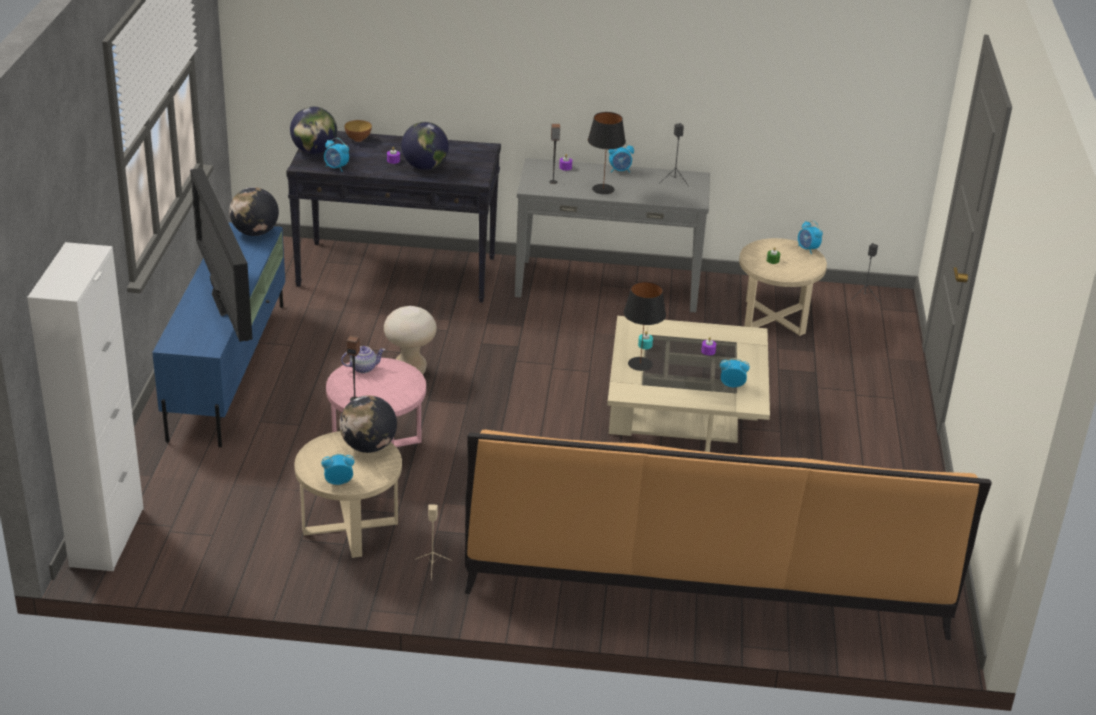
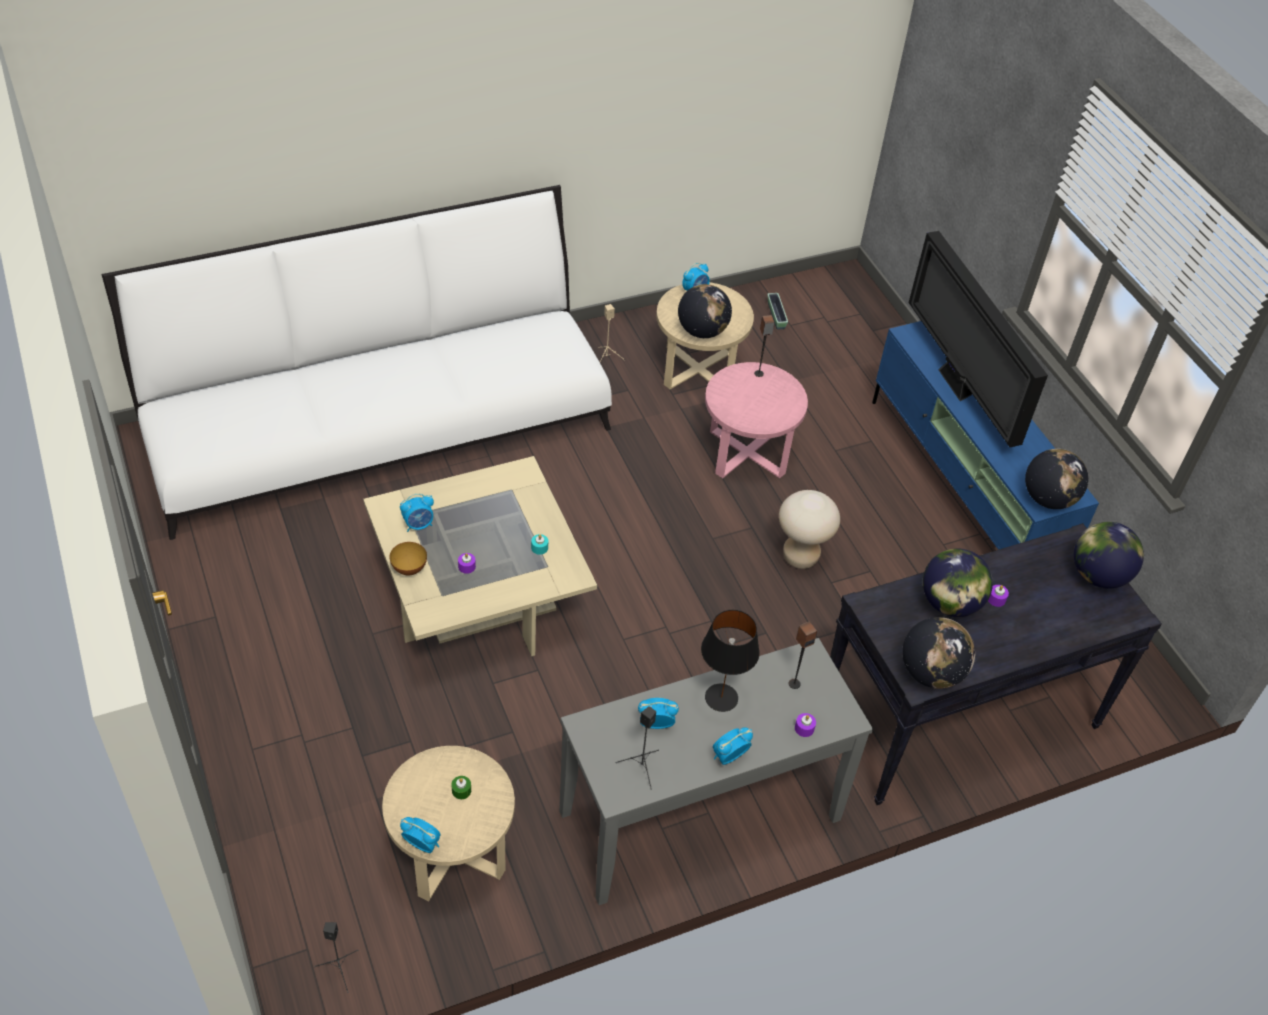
camera: 150 degrees right, 15 degrees up
(107, 537) = (860, 297): white cabinet -> none
(216, 549) = (776, 316): none -> planter
(223, 305) = (956, 386): television -> television turned 150 degrees counterclockwise
(336, 168) = (1039, 553): alarm clock -> alarm clock (655, 724)
(358, 139) = (1080, 626): bowl -> bowl (409, 569)
(363, 368) = (785, 411): teapot -> none
(473, 149) = (931, 673): none -> globe
(639, 364) = (530, 517): black table lamp -> none
(706, 577) = (378, 428): orange sofa -> white sofa

